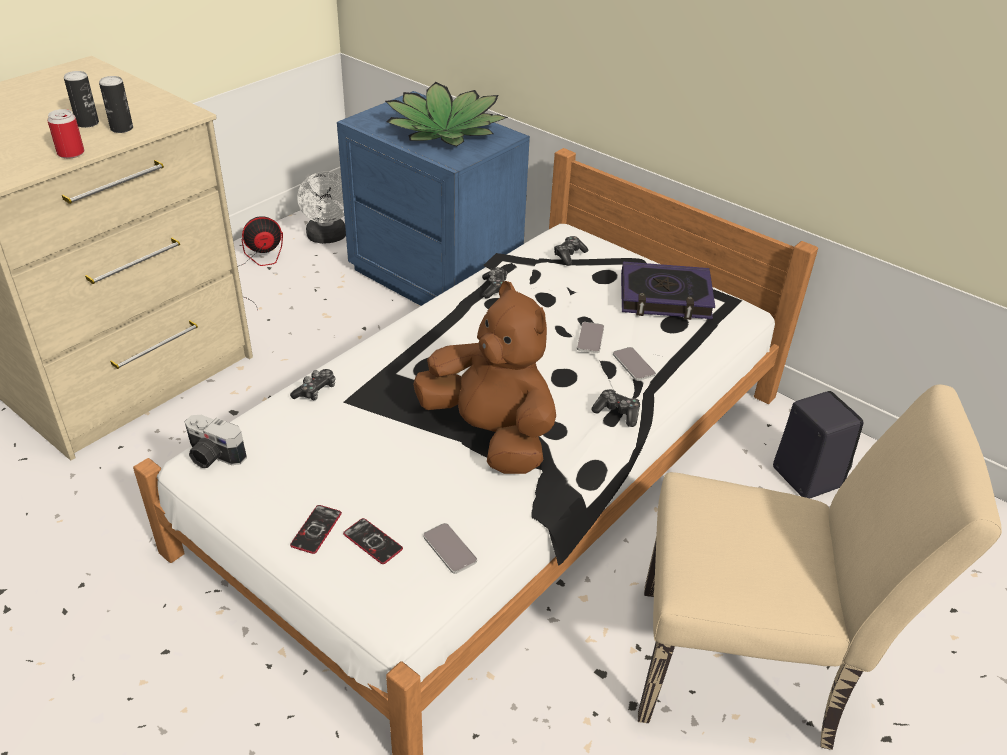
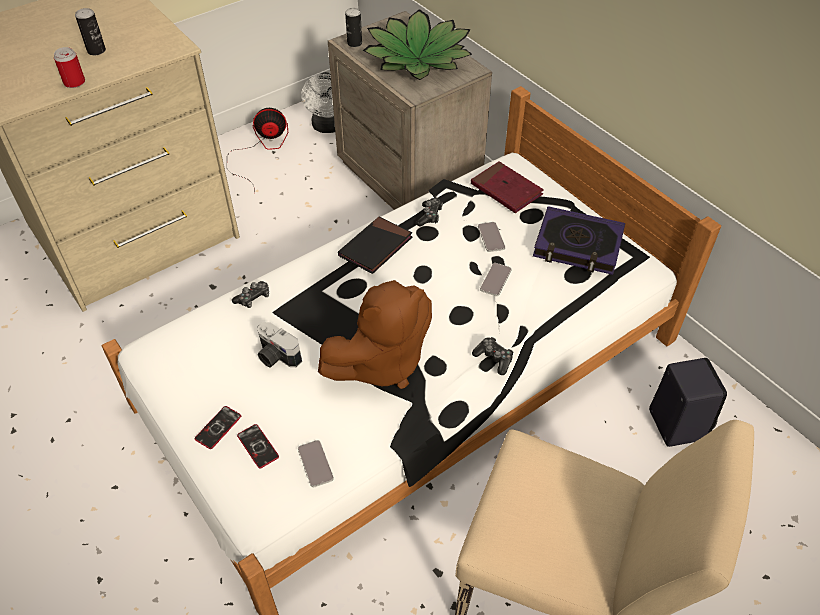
camera: 15 degrees right, 10 degrees up
(122, 128) = (121, 59): can -> can (354, 43)
(212, 456) = (159, 348): camera -> camera (276, 356)
(436, 276) = (410, 177): blue nightstand -> beige nightstand
(444, 324) = (375, 247): none -> black book
(491, 434) = (381, 362): brown plush toy -> brown plush toy turned 90 degrees clockwise
(569, 255) = (506, 190): game controller -> red book
(633, 364) = (524, 312): phone -> phone (491, 237)

